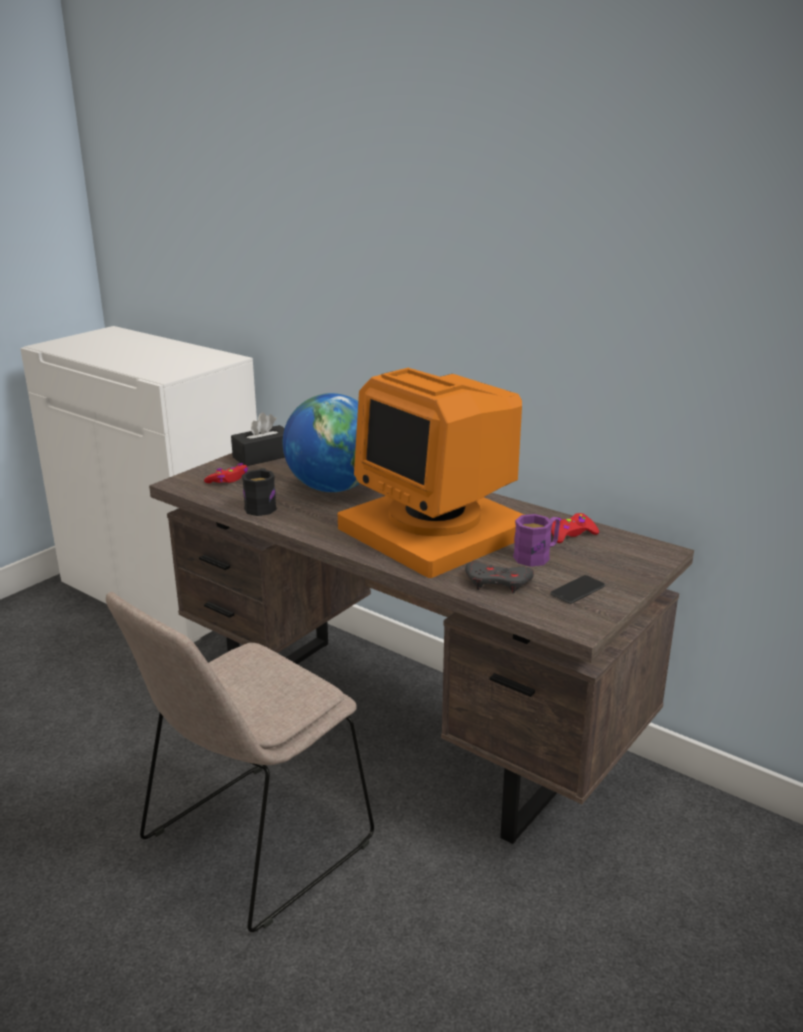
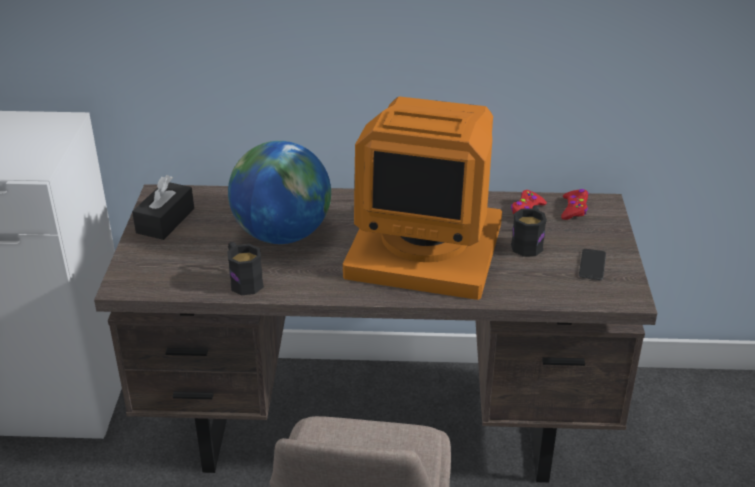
camera: 35 degrees left, 10 degrees up
(228, 479) = (169, 262): red game controller -> red game controller (574, 209)
(498, 582) = (532, 281): grey game controller -> none
(537, 556) = (528, 243): purple mug -> black mug

